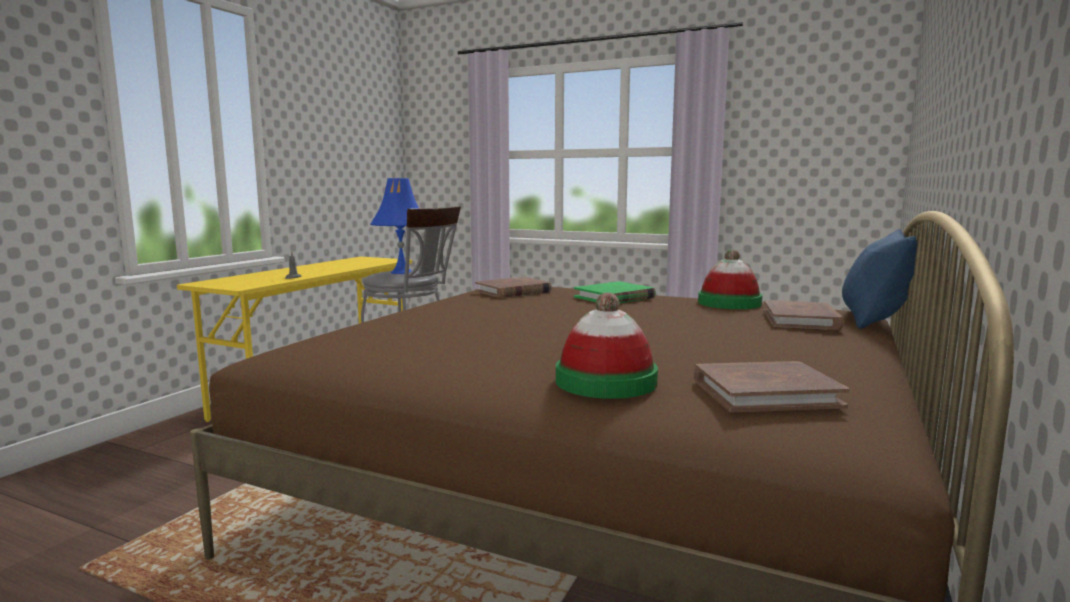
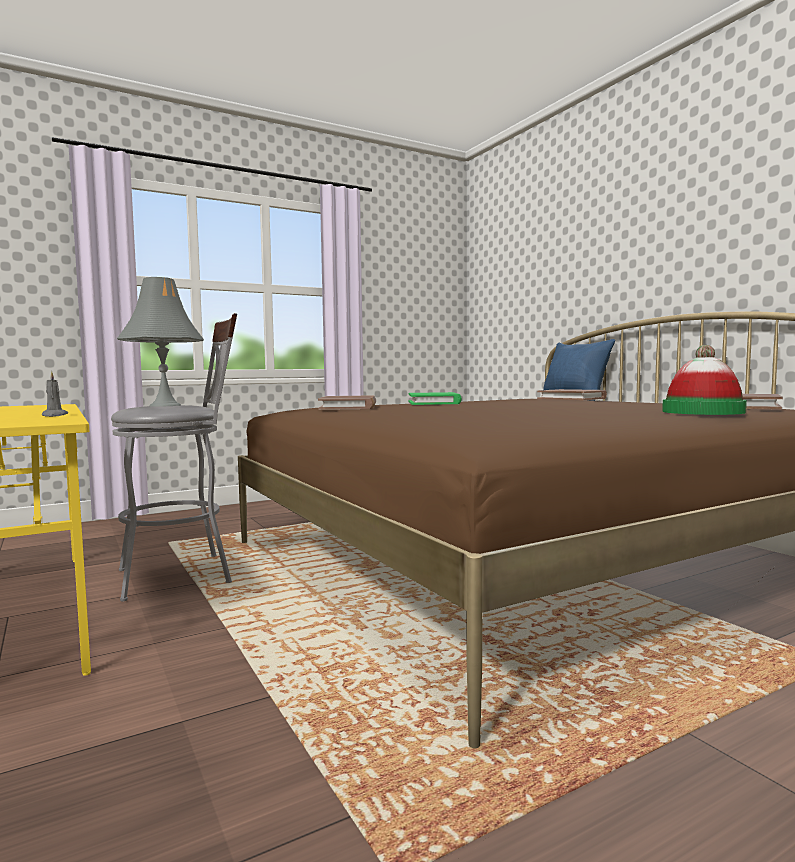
camera: 55 degrees left, 5 degrees down
(402, 272) = (165, 405): blue table lamp -> grey table lamp
(729, 303) = (498, 399): hat -> none

